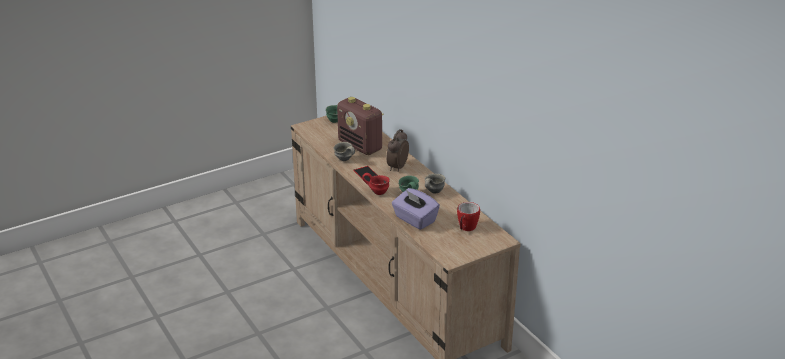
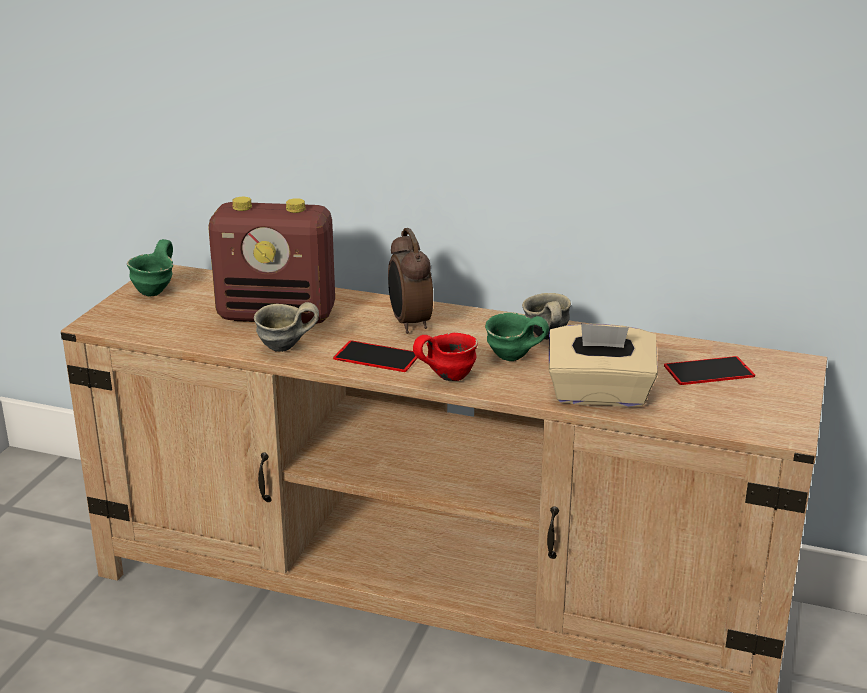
camera: 40 degrees left, 5 degrees down
(414, 220) = (599, 395): purple tissue box -> beige tissue box
(466, 228) = (708, 371): mug -> phone

